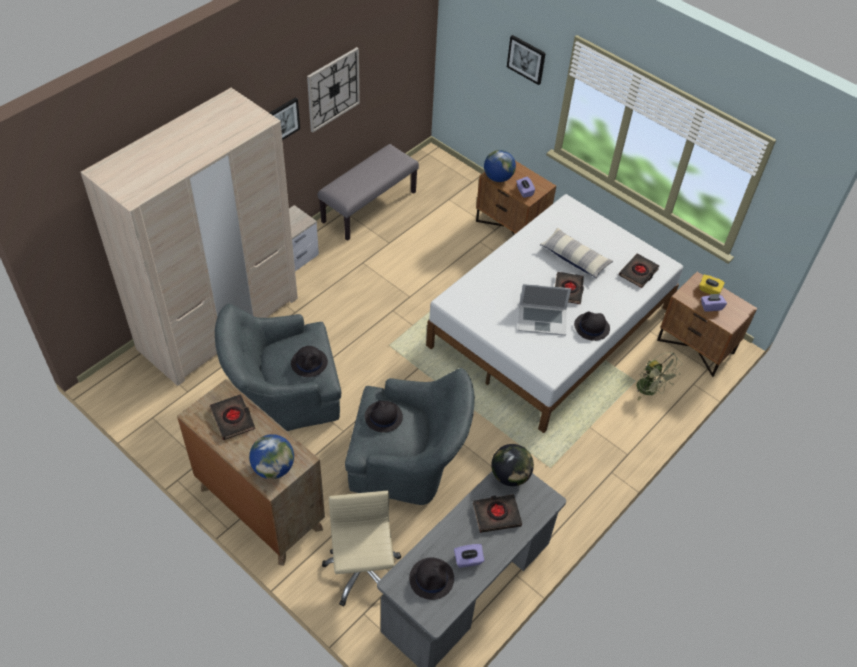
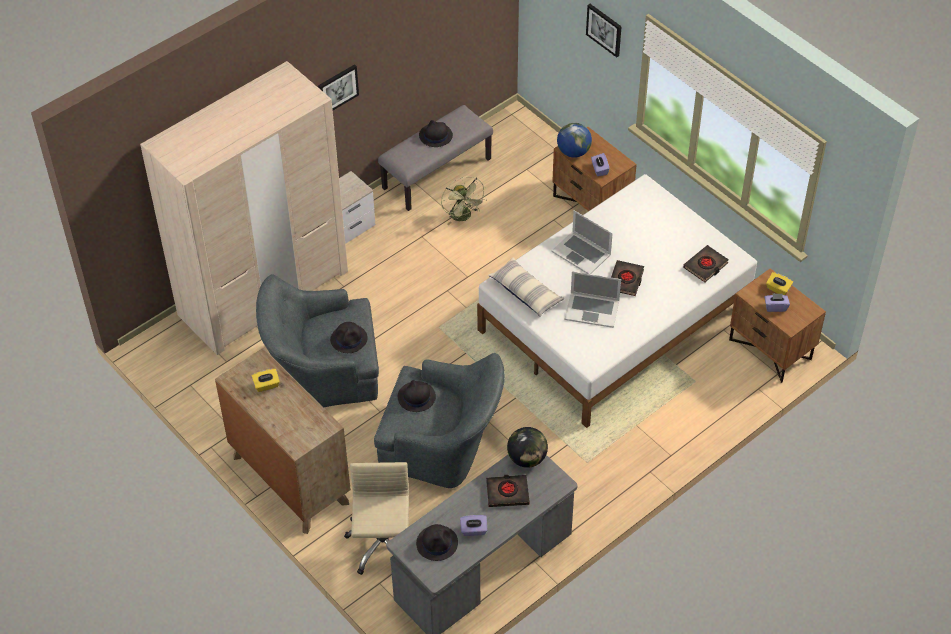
camera: 10 degrees right, 0 degrees up
(233, 419) = (266, 385): black book -> yellow tissue box
(273, 468) = (300, 432): globe -> none
(333, 89) = (396, 54): wall clock -> none
(522, 267) = (581, 253): none -> laptop
(575, 258) = (640, 246): pillow -> pillow (526, 292)
(591, 327) = (642, 320): black hat -> black hat (435, 136)
(651, 390) = (710, 392): green fan -> green fan (463, 217)

